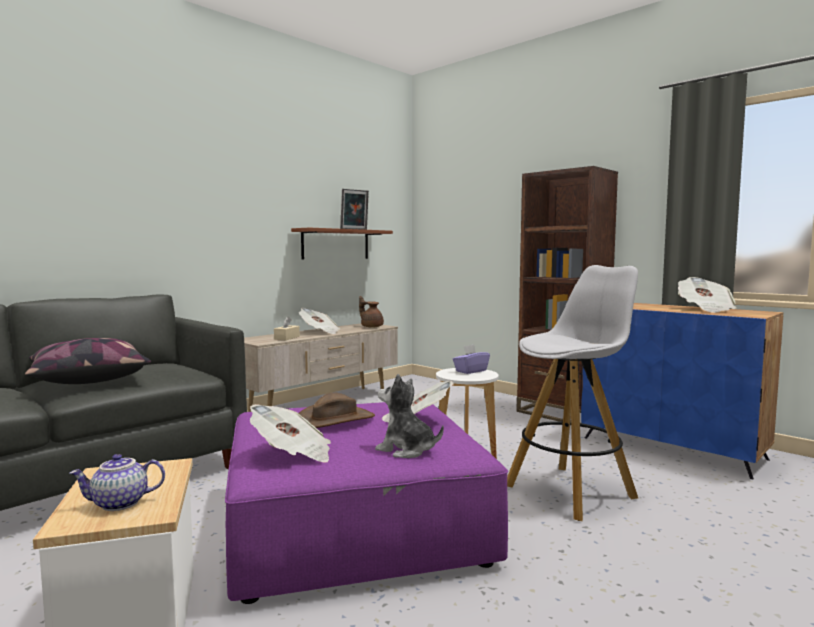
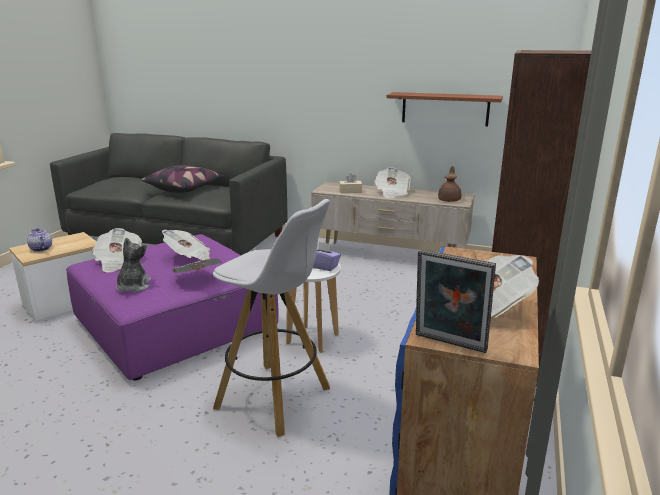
camera: 65 degrees right, 15 degrees up
(334, 420) = (189, 257): brown hat -> newspaper
(354, 229) = (455, 95): picture frame -> picture frame (449, 344)

